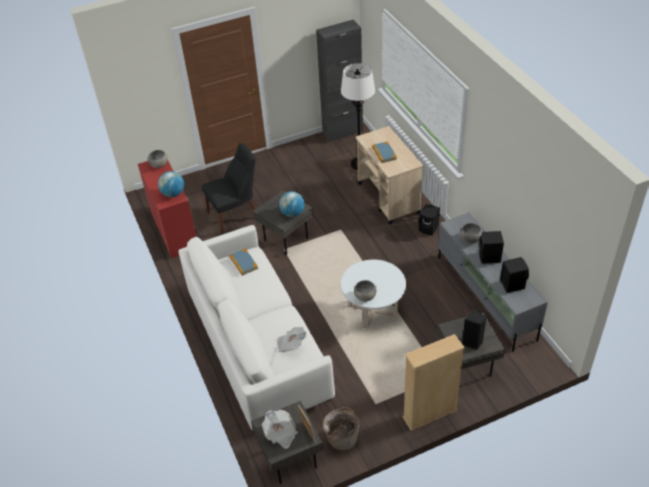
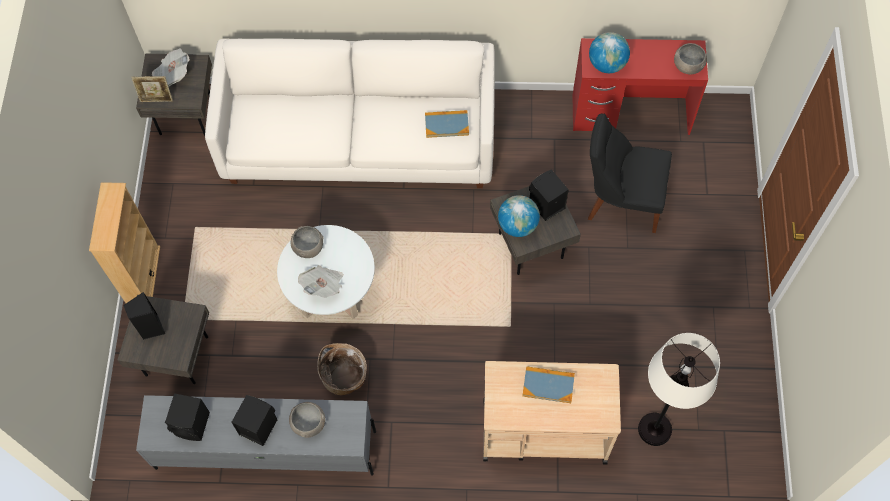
camera: 115 degrees right, 20 degrees up
(235, 215) = (621, 200): black chair -> black chair turned 105 degrees clockwise
(291, 344) = (277, 125): newspaper -> newspaper (323, 285)
(342, 132) = (760, 445): black cabinet -> none
(342, 437) = (177, 173): basket -> basket (345, 378)
(429, 228) = (441, 452): black speaker -> black speaker (545, 205)

